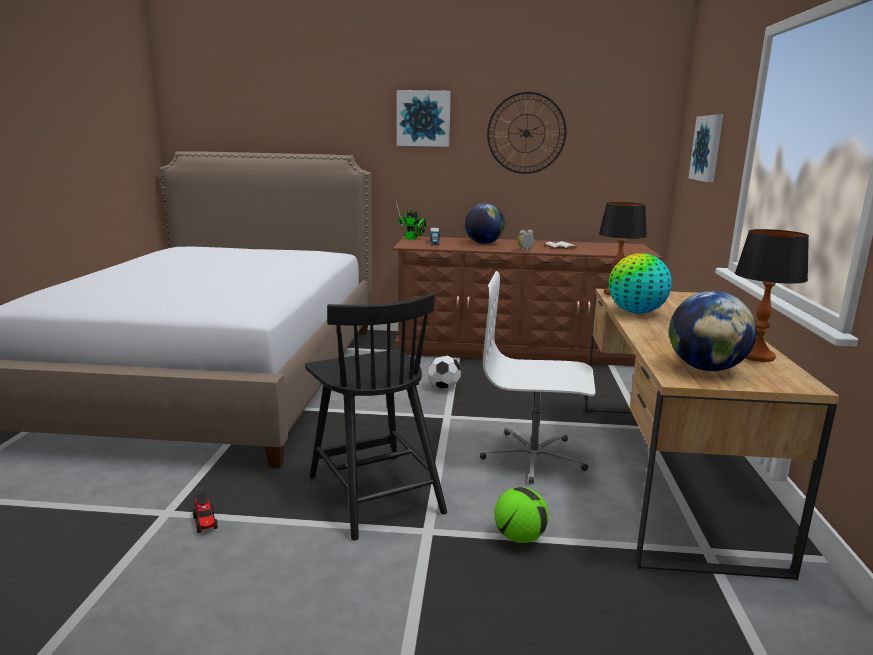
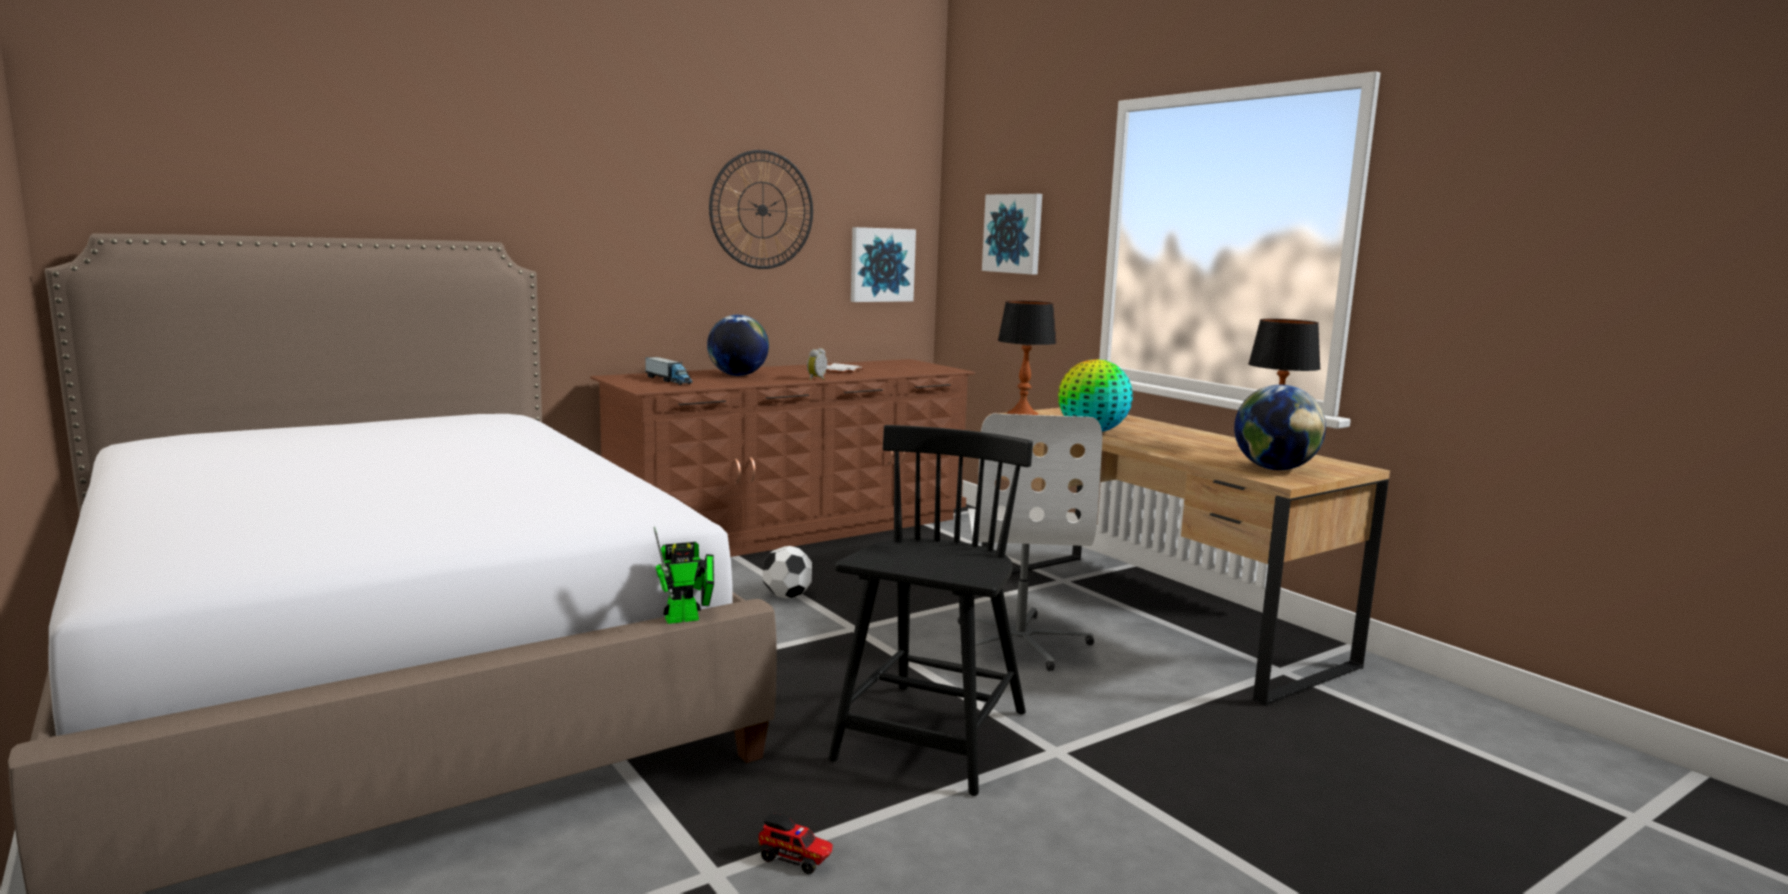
camera: 40 degrees left, 5 degrees down
(374, 493) = (932, 738): black chair -> black chair turned 90 degrees counterclockwise
(412, 239) = (621, 379): toy robot -> toy robot (687, 618)
(423, 118) = (612, 183): picture -> picture (881, 265)
(520, 537) = (1142, 721): football -> none
(534, 457) = (1020, 641): white office chair -> white office chair turned 60 degrees counterclockwise

